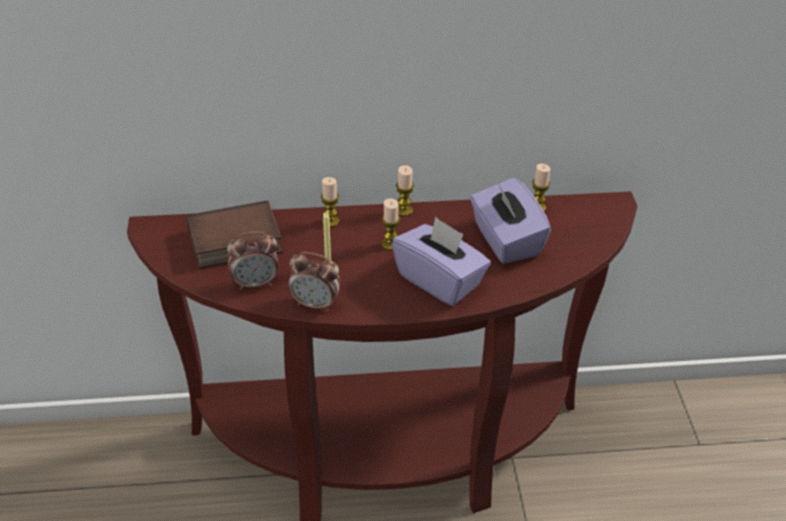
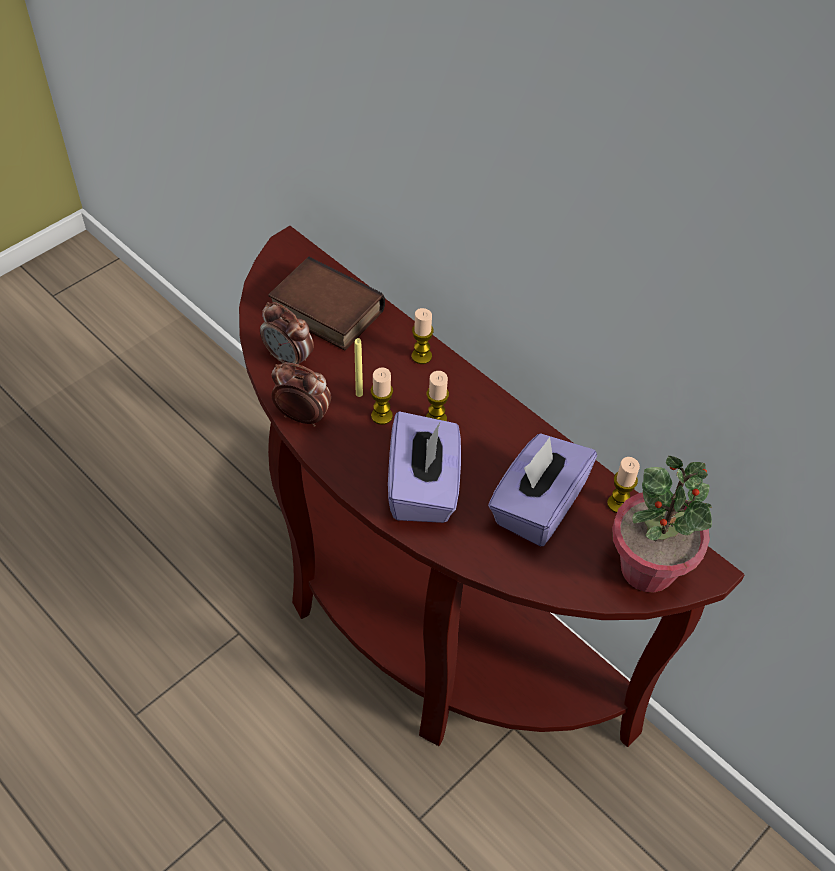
camera: 50 degrees right, 10 degrees up
(315, 304) = (302, 417): alarm clock -> alarm clock turned 135 degrees clockwise
(404, 210) = (495, 399): candle -> candle (381, 416)
(593, 223) = (648, 568): none -> potted plant

